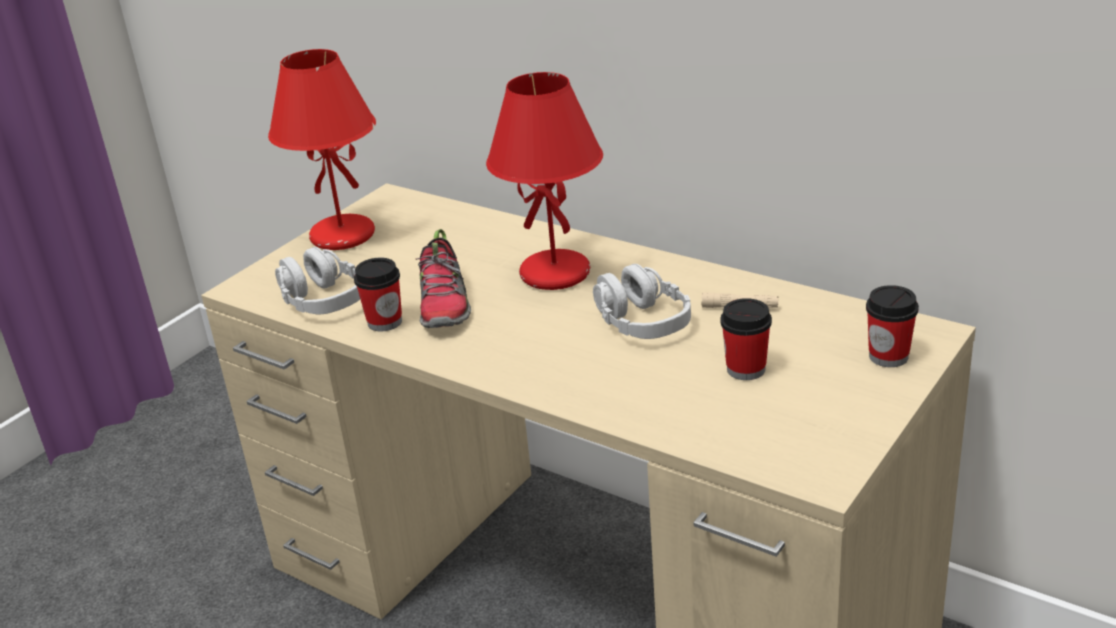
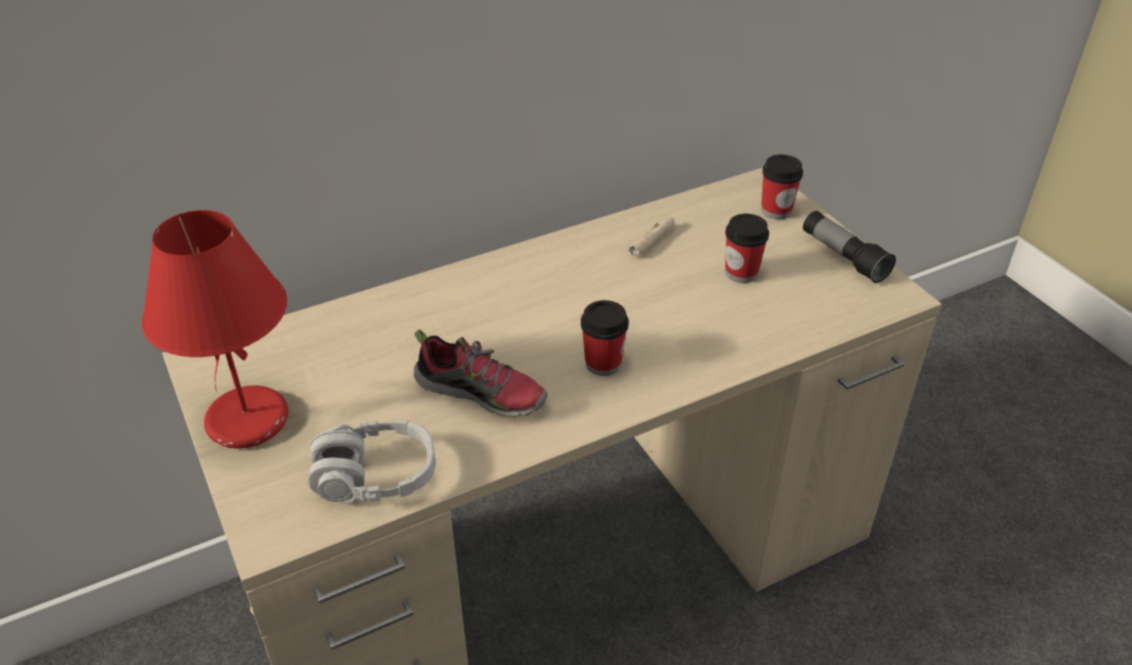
camera: 65 degrees left, 10 degrees up
(385, 322) = (472, 443): cup -> cup (603, 363)
(556, 273) = (498, 308): red table lamp -> none
(642, 321) = (626, 293): grey headphones -> none
(852, 422) = (843, 257): none -> flashlight

